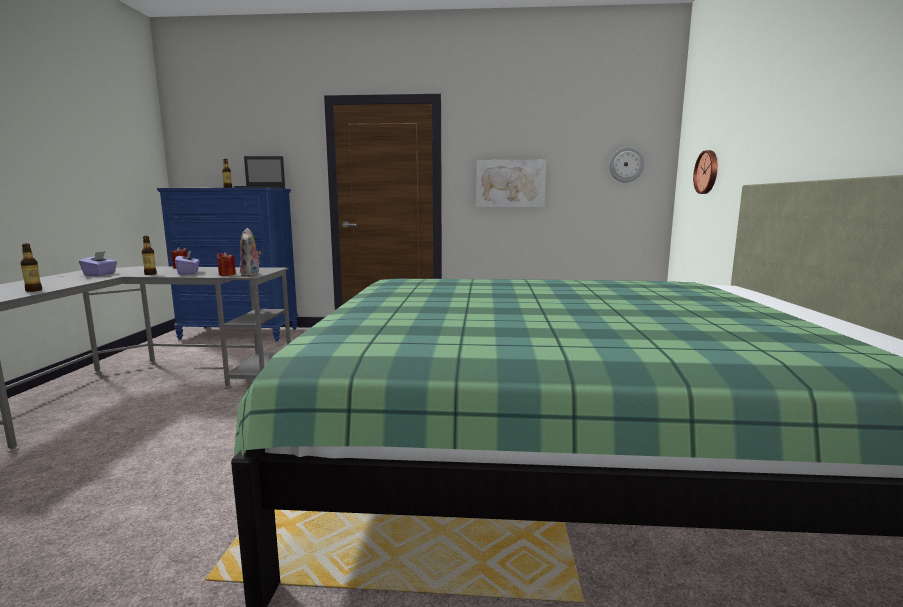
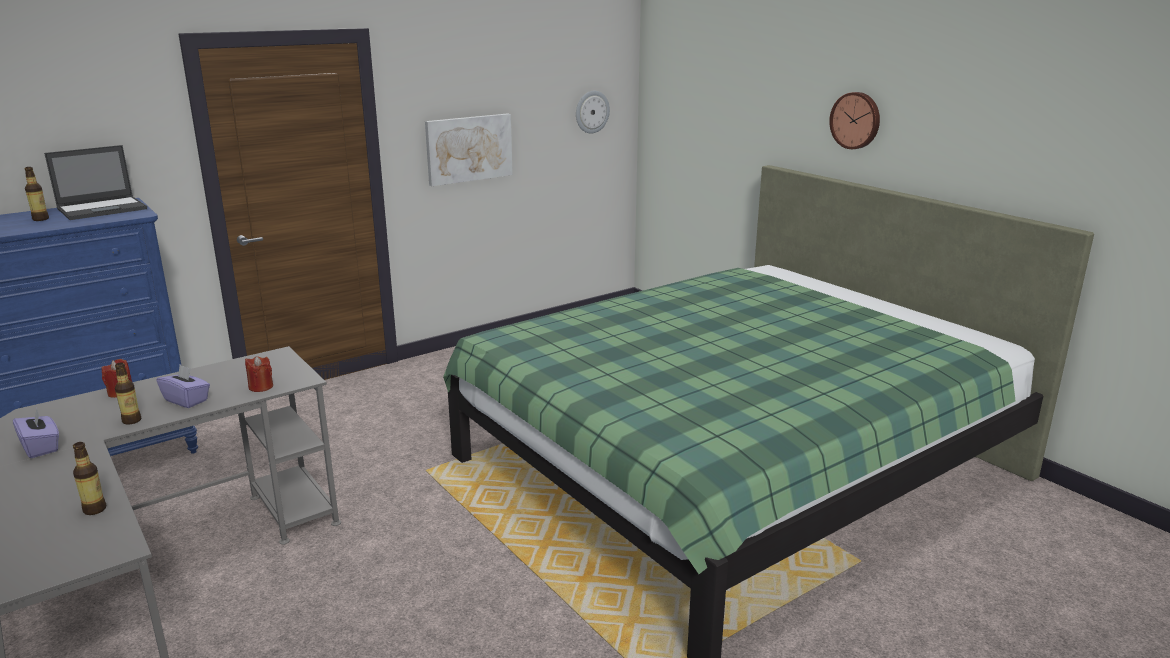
camera: 40 degrees left, 10 degrees up
(251, 275) = (299, 378): plush toy -> none
(707, 172) = (696, 132): wall clock -> wall clock (856, 120)

